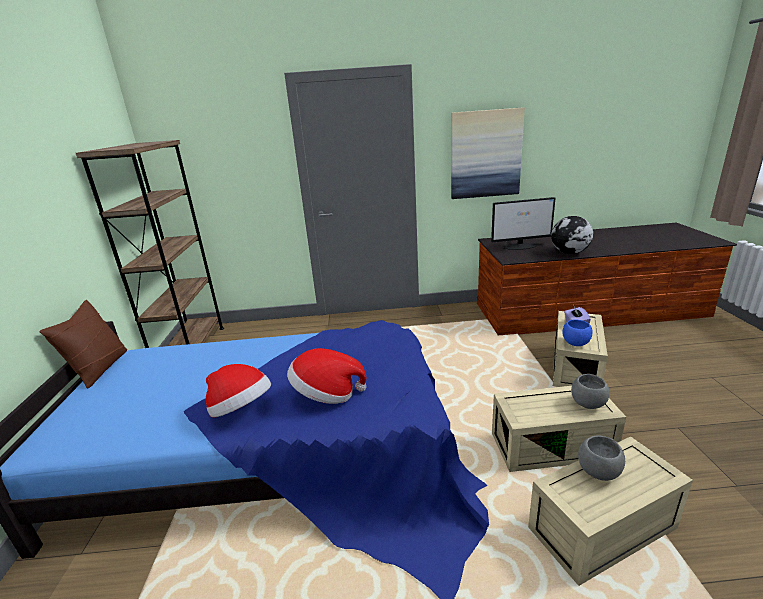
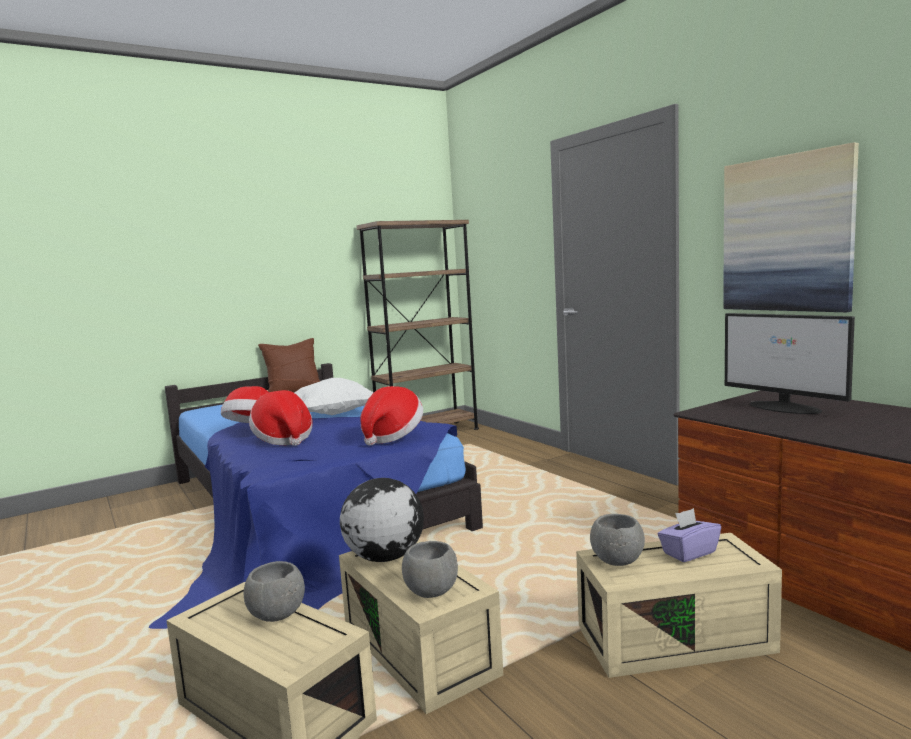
camera: 60 degrees right, 15 degrees down
(255, 359) = (335, 414): none -> white pillow
(388, 345) = (391, 436): none -> hat
(569, 253) = (823, 433): globe -> globe (384, 557)
(575, 343) = (618, 560): blue bowl -> grey bowl

